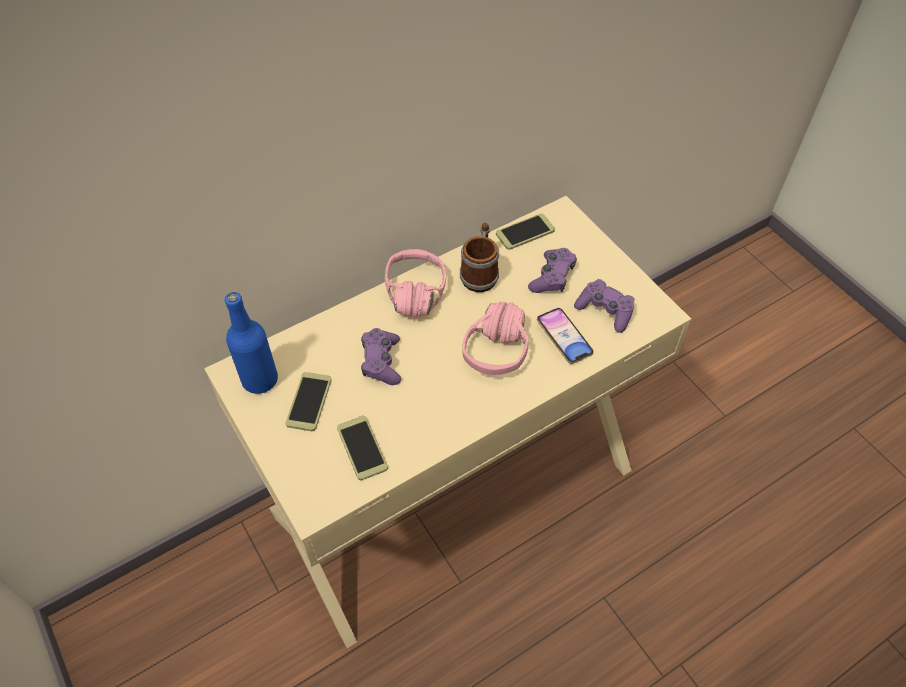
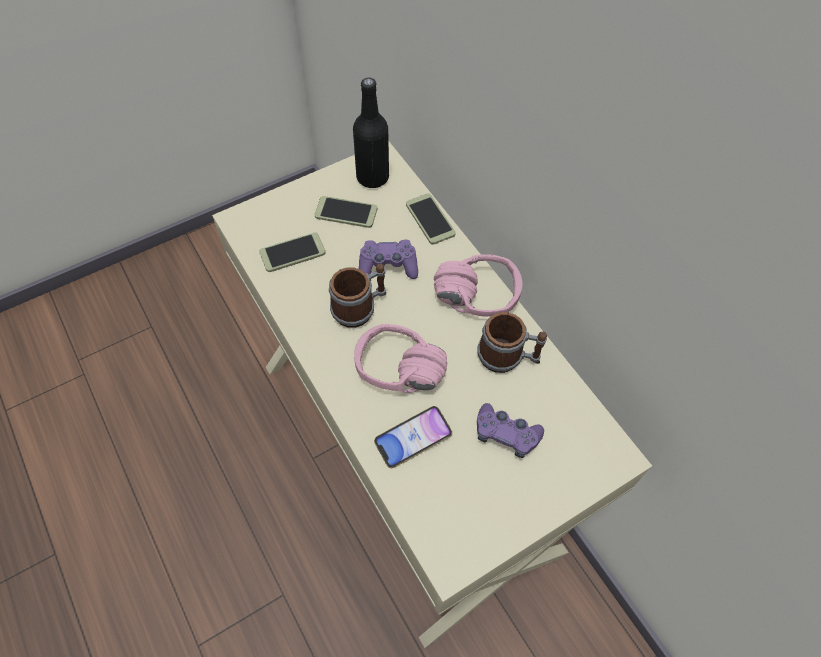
camera: 90 degrees right, 5 degrees up
(260, 380) = (372, 177): blue bottle -> black bottle
(431, 383) = (360, 307): none -> mug
(525, 232) = (577, 409): phone -> phone (430, 219)
(605, 310) = (454, 490): purple game controller -> none

